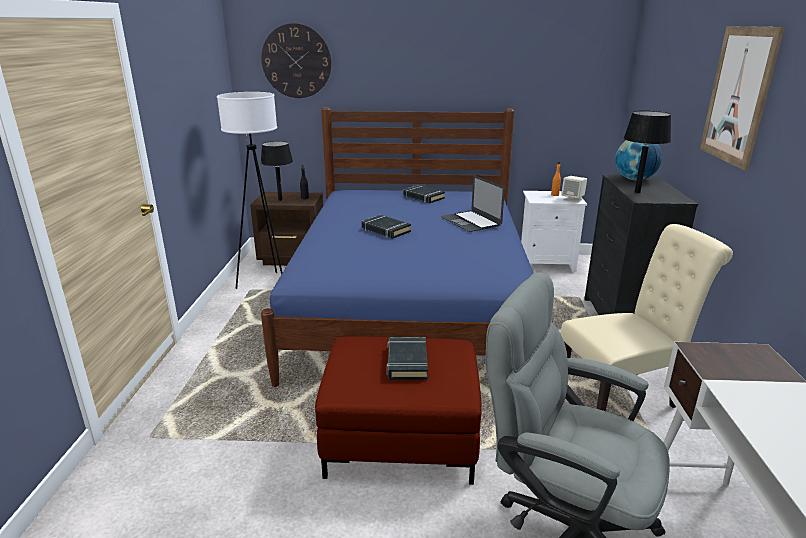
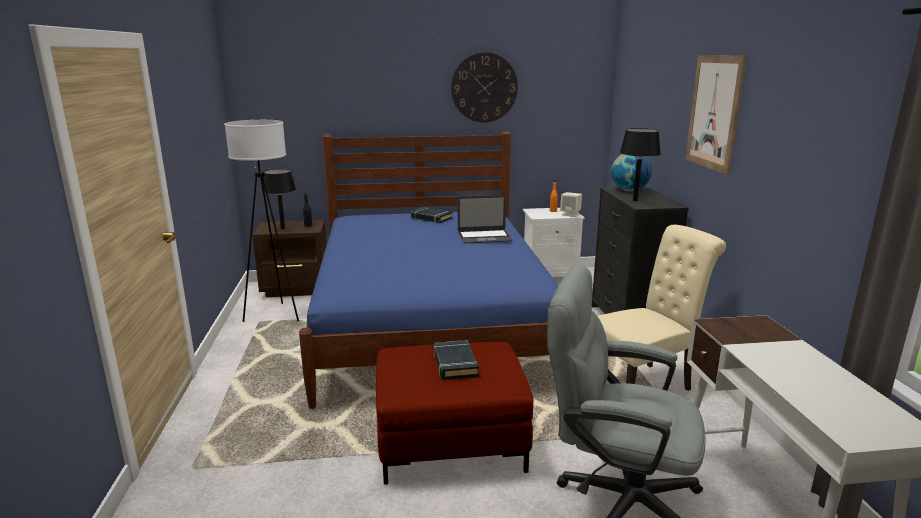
camera: 10 degrees left, 5 degrees down
(296, 61) = (295, 90): wall clock -> wall clock (484, 87)
(385, 230) = (405, 249): black book -> none
(471, 221) = (484, 237): laptop -> laptop turned 60 degrees counterclockwise

